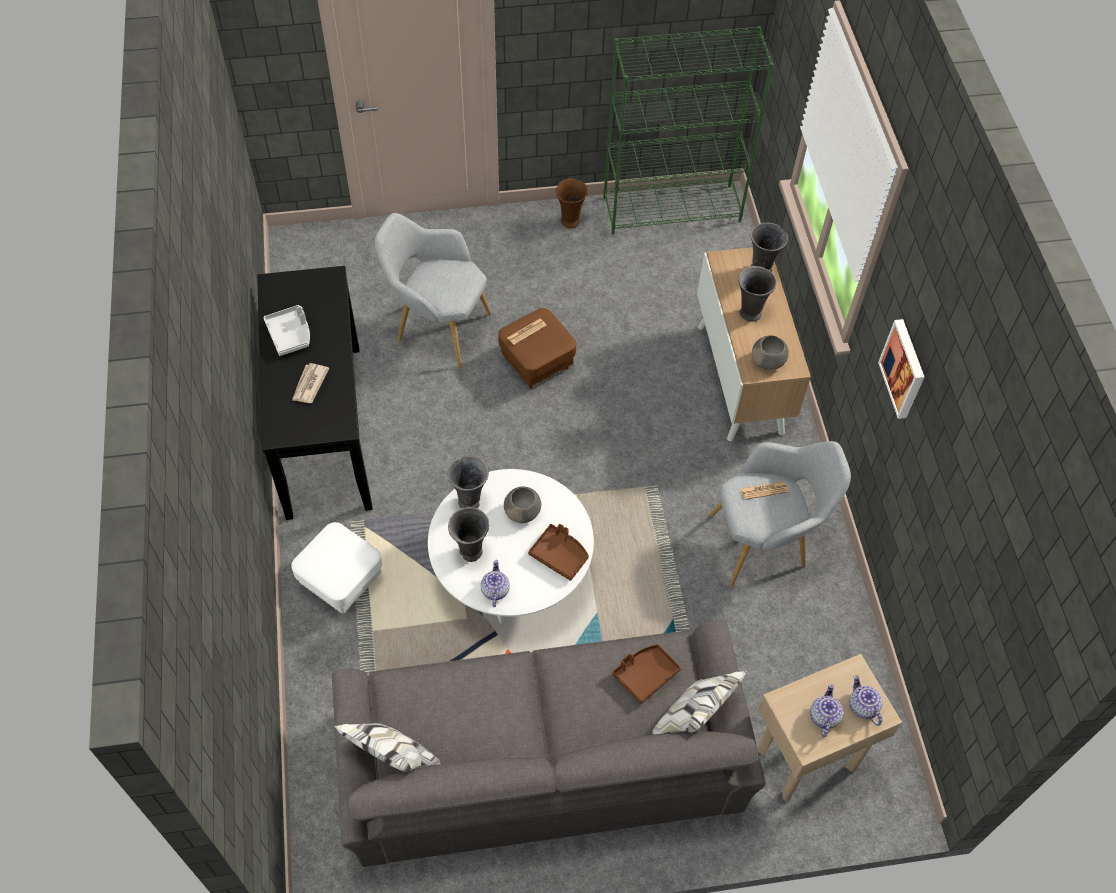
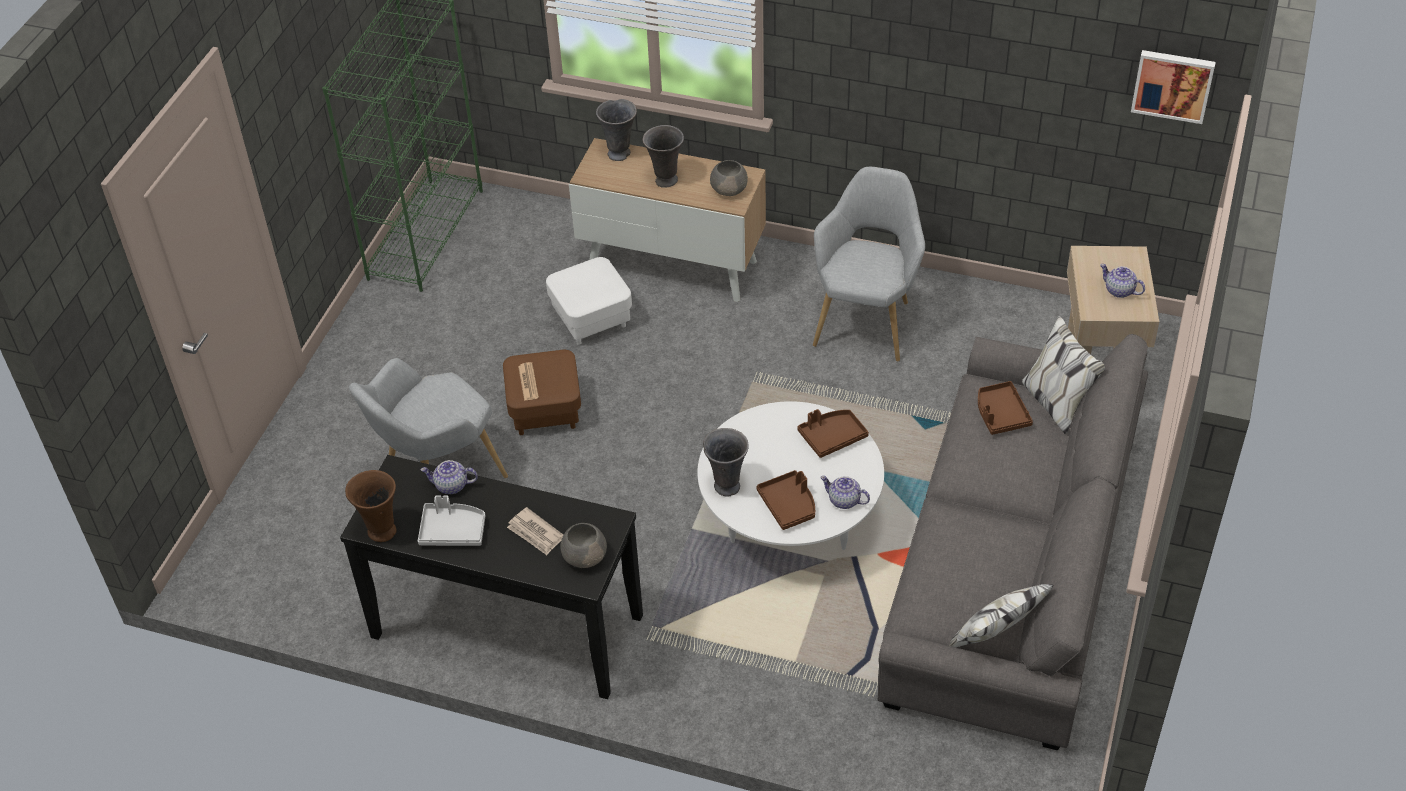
camera: 60 degrees left, 10 degrees down
(341, 581) = (717, 671): white ottoman -> white ottoman (591, 319)
(470, 552) = (789, 505): grey vase -> brown tray
(523, 511) = (764, 448): grey bowl -> grey bowl (585, 556)
(570, 221) = (377, 317): brown vase -> brown vase (381, 531)
(764, 490) = (854, 260): newspaper -> none
(862, 706) = (1121, 264): teapot -> teapot (451, 486)
(904, 368) = (879, 46): picture -> picture (1173, 84)

